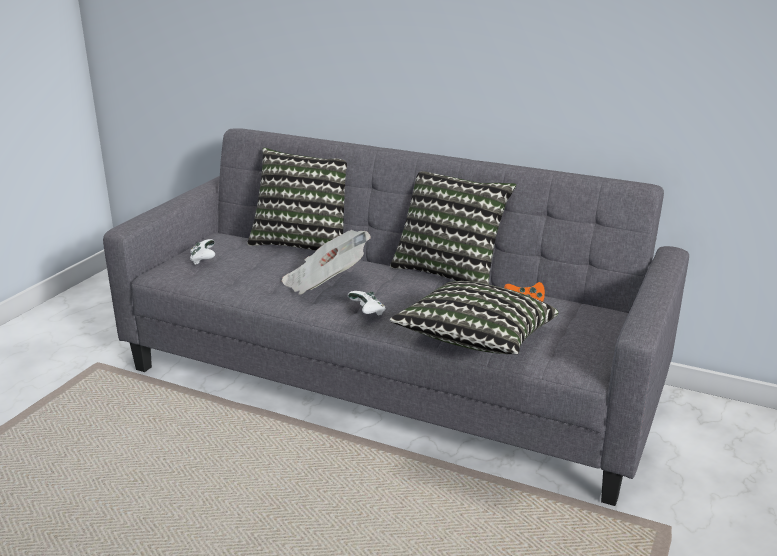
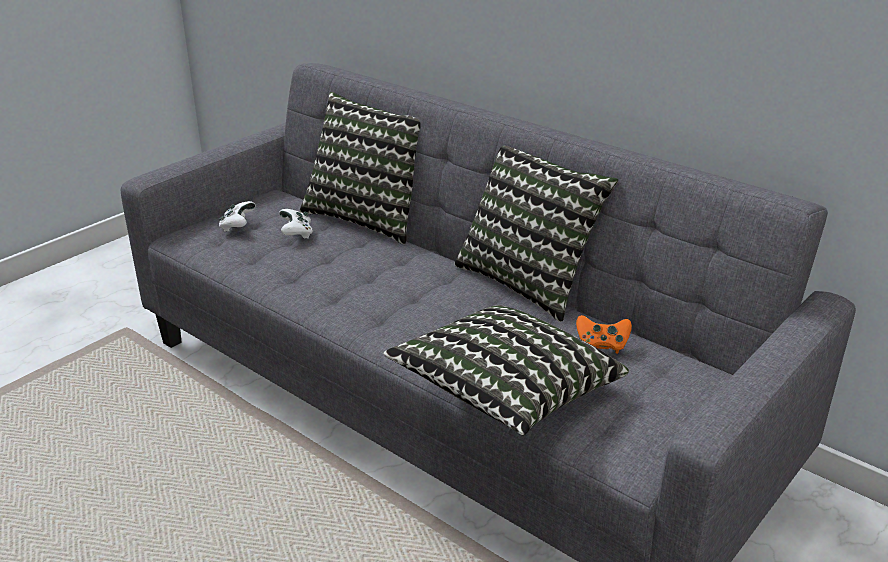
camera: 15 degrees right, 5 degrees up
(325, 283) = (361, 278): newspaper -> none
(368, 312) = (390, 329): white game controller -> white game controller (296, 234)

